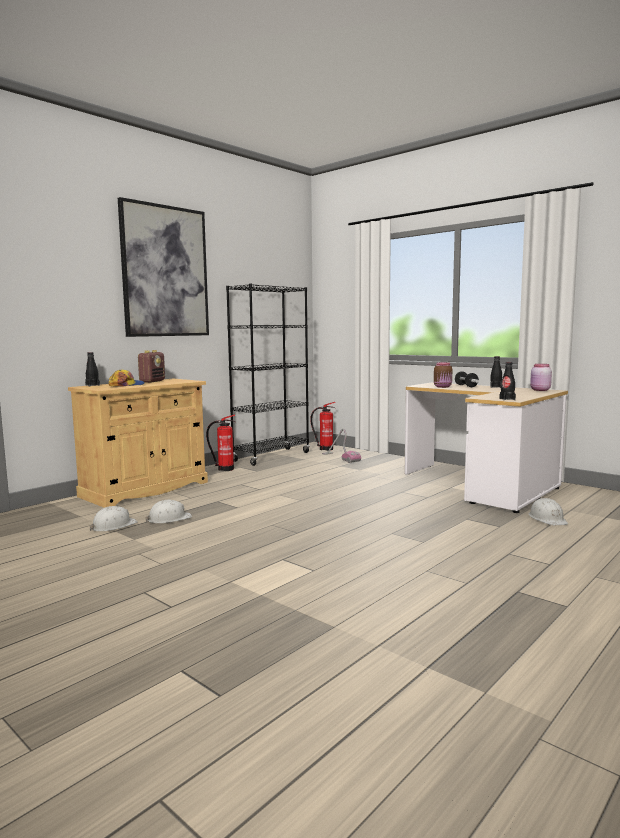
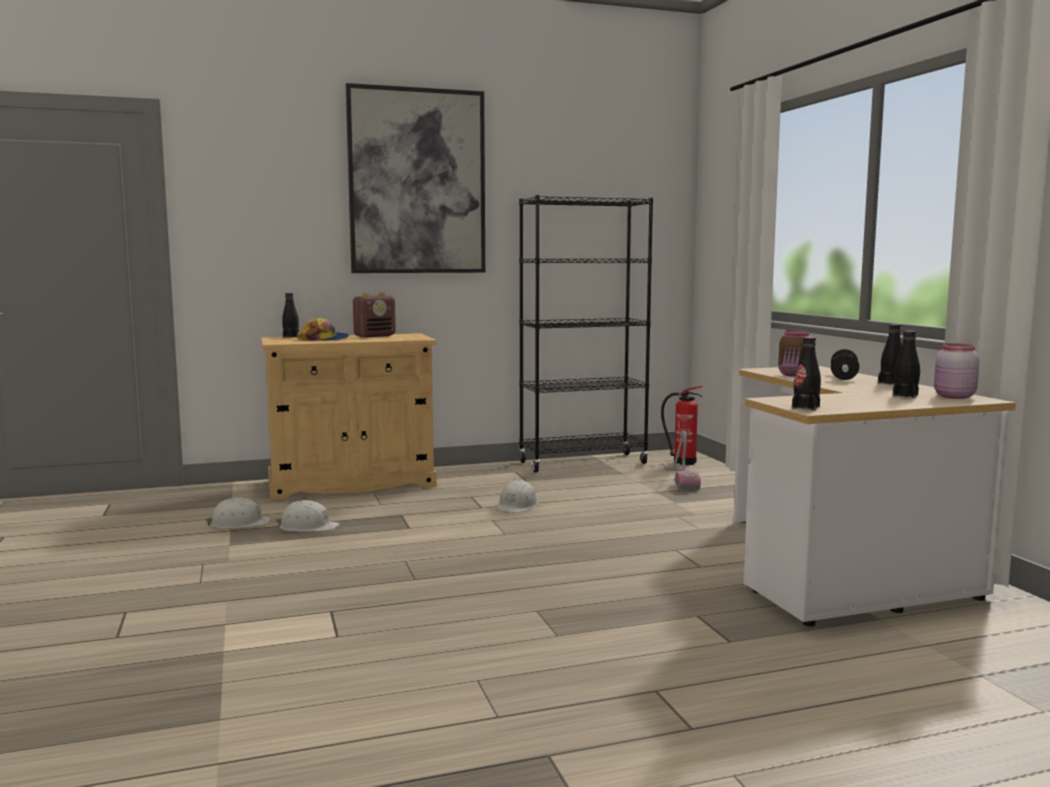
camera: 30 degrees right, 0 degrees up
(224, 469) = (489, 471): fire extinguisher -> none
(522, 391) = (905, 396): none -> black bottle
(547, 519) = (847, 650): white hard hat -> white hard hat (517, 506)

